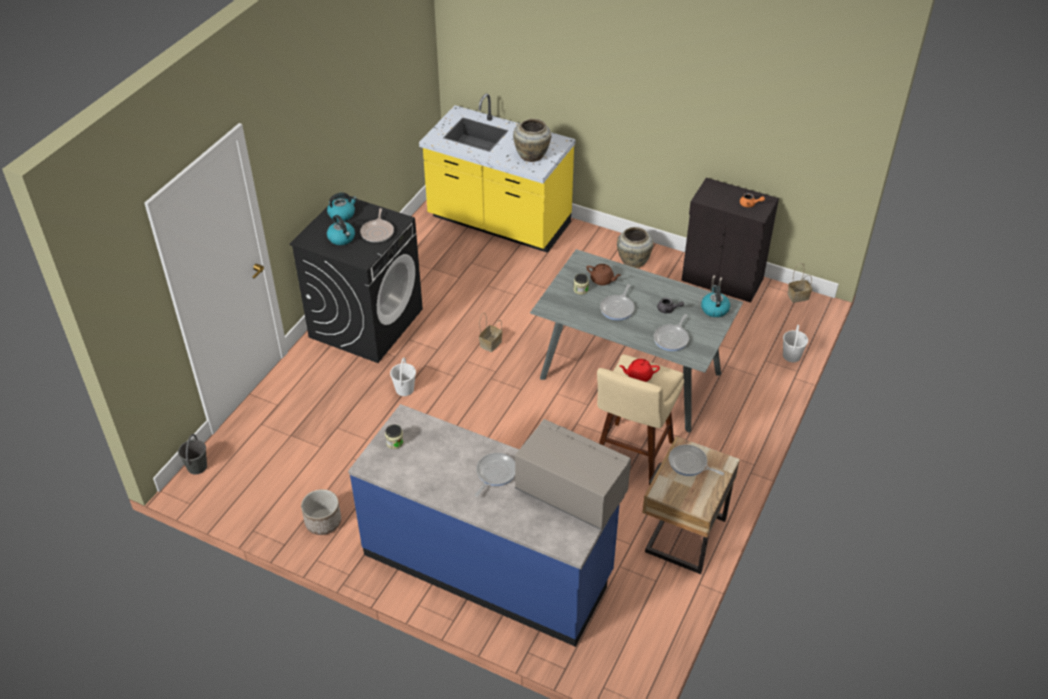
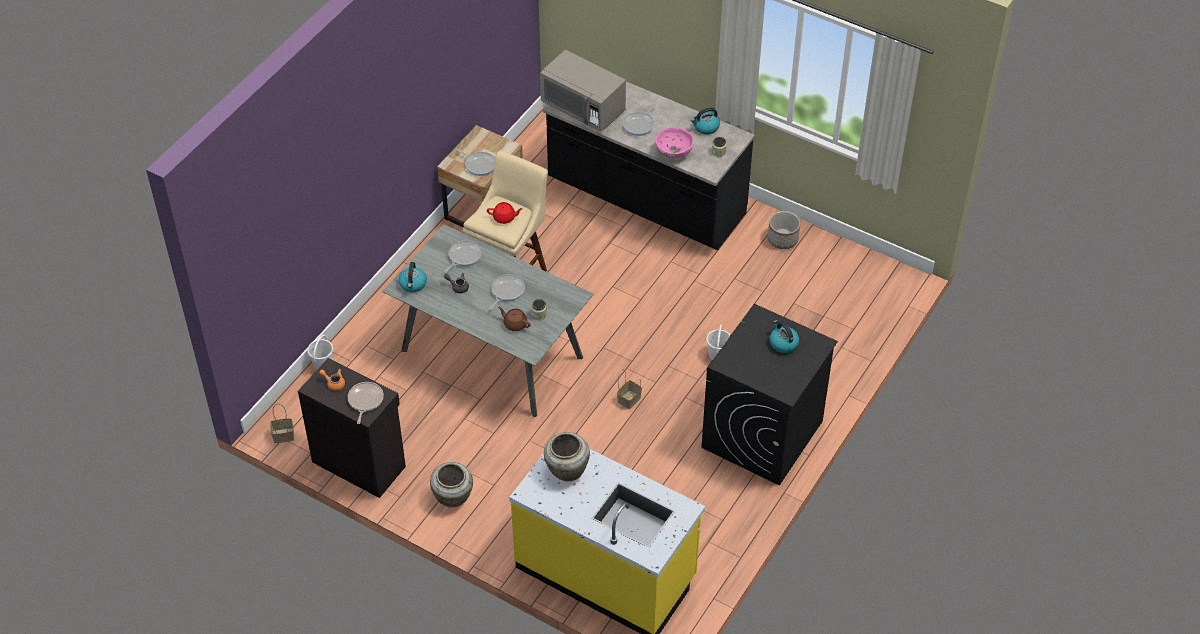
camera: 175 degrees left, 5 degrees up
(197, 466) = (903, 292): grey bucket -> none
(342, 214) = (786, 375): kettle -> kettle (705, 127)
(378, 232) = (746, 349): frying pan -> frying pan (365, 401)
(450, 437) = (674, 153): none -> pink bowl
(488, 564) = (645, 200): blue counter -> black counter

